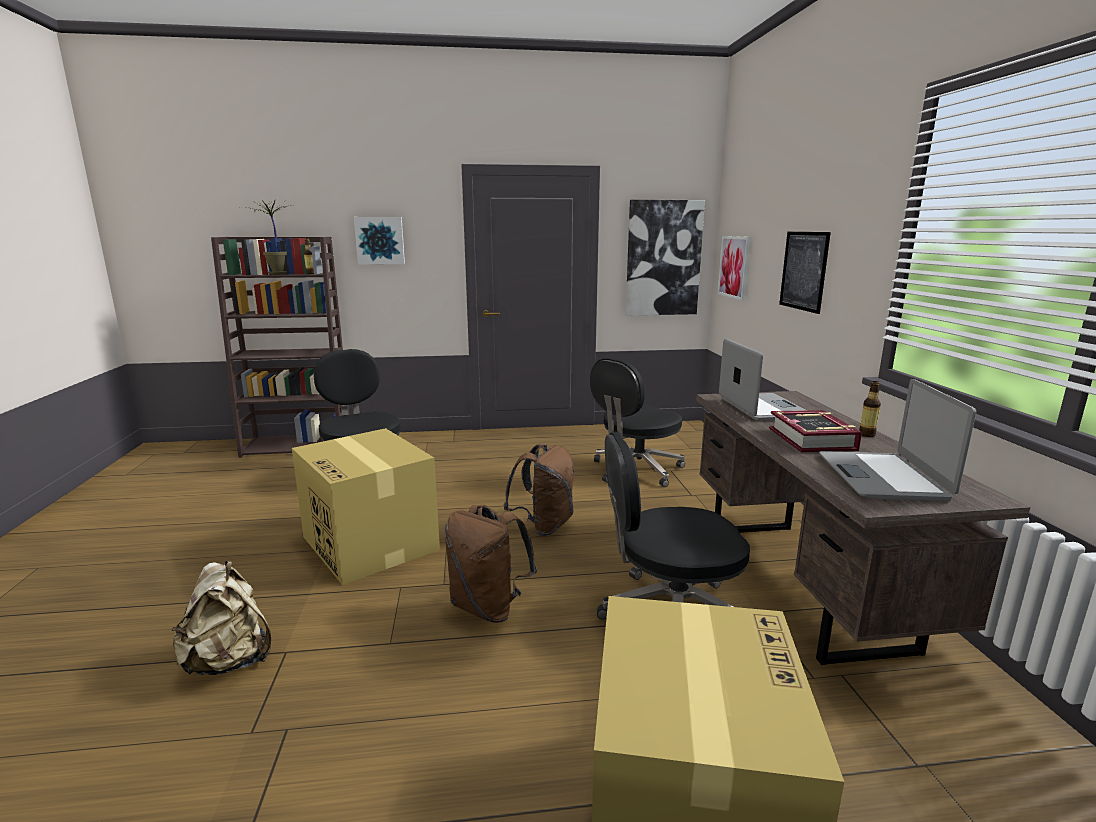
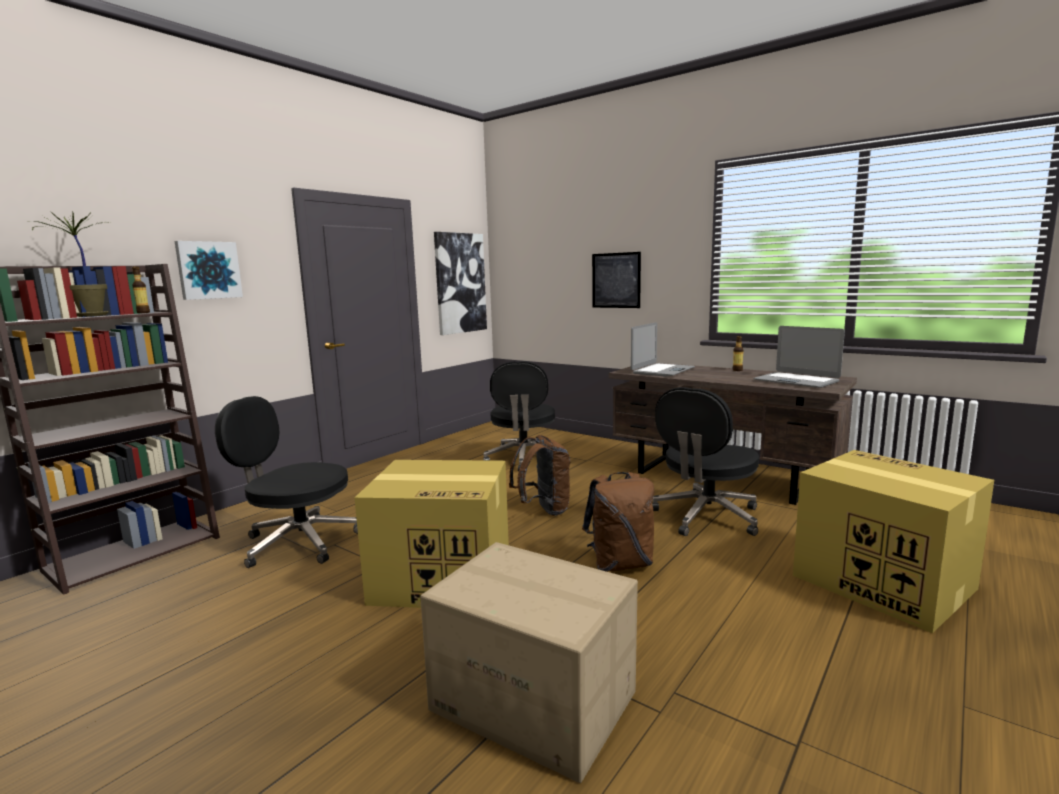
camera: 45 degrees left, 5 degrees down
(229, 661) = (535, 700): beige backpack -> cardboard box
(734, 267) = (524, 286): picture -> none
(762, 408) = (662, 371): laptop -> laptop turned 90 degrees clockwise
(812, 439) = (728, 376): book -> none

